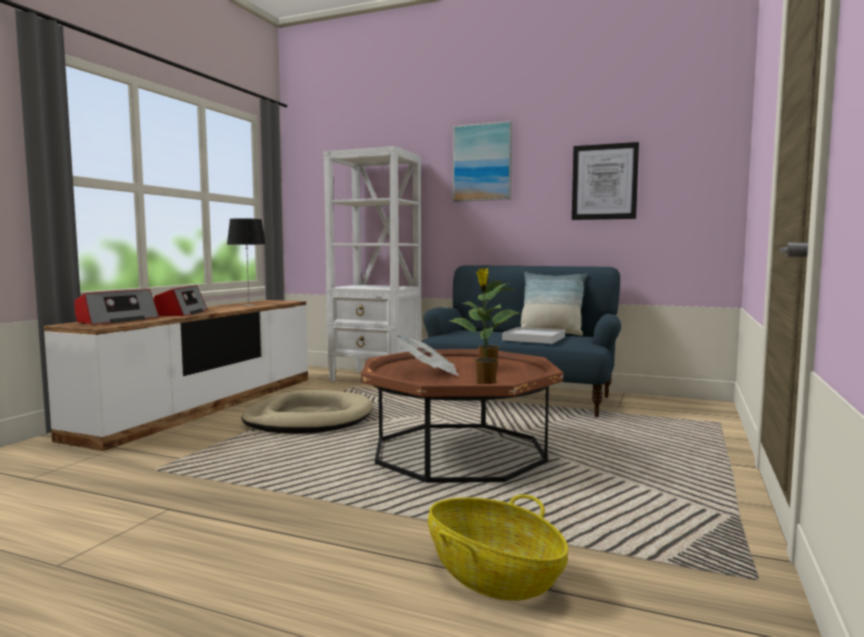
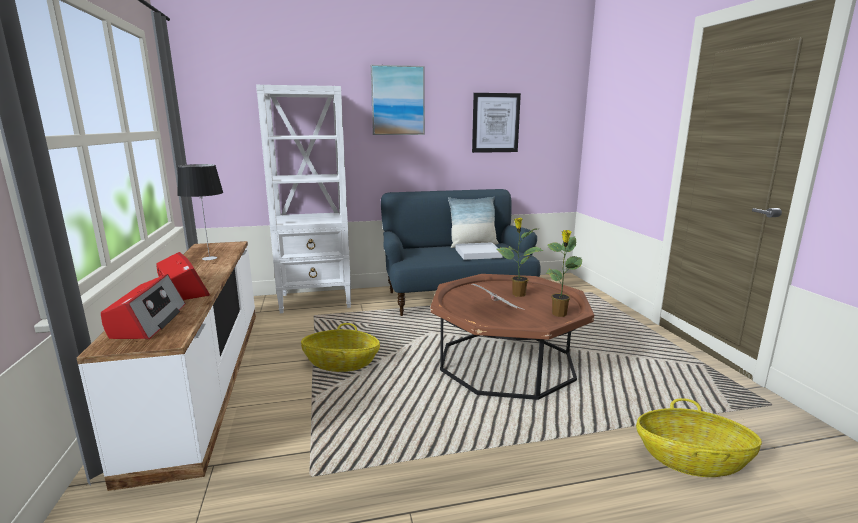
camera: 35 degrees left, 10 degrees up
(308, 419) = (341, 364): beige dog bed -> basket

